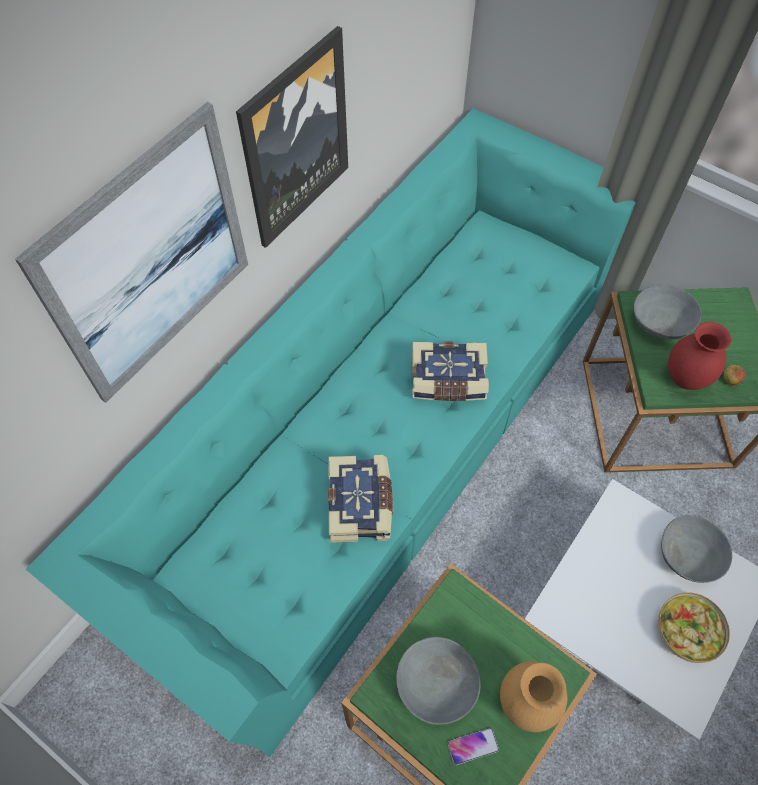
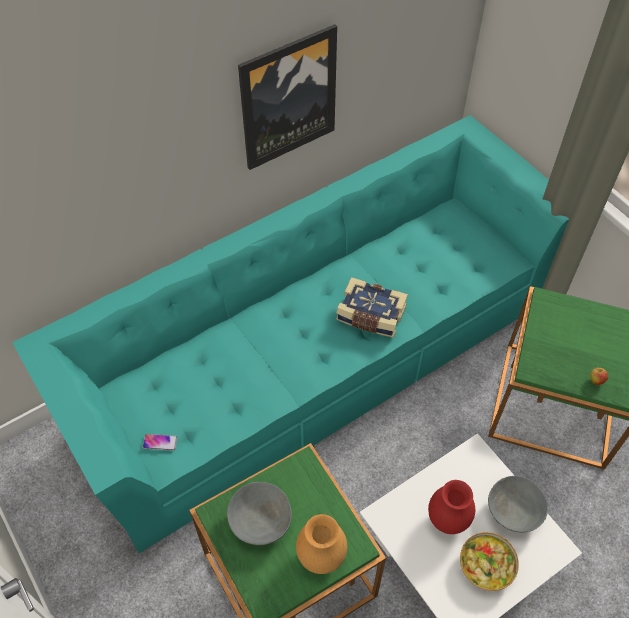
camera: 20 degrees right, 5 degrees down
(150, 260) = (153, 150): picture -> none
(361, 504) = (265, 383): book -> none
(473, 746) = (268, 571): phone -> phone (160, 442)
(661, 322) = (558, 320): grey bowl -> none
(685, 378) = (559, 367): red vase -> red vase (448, 519)

